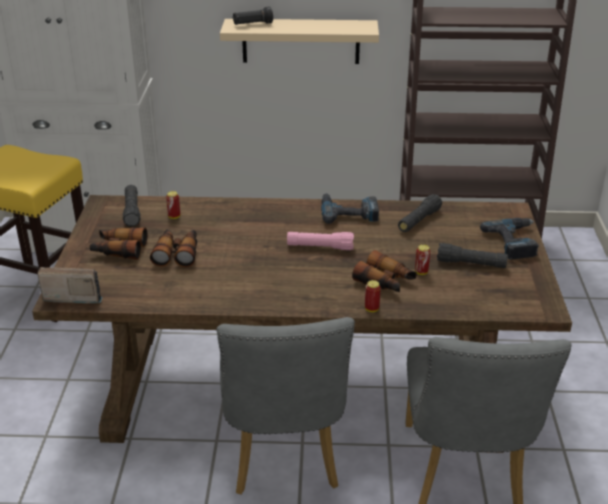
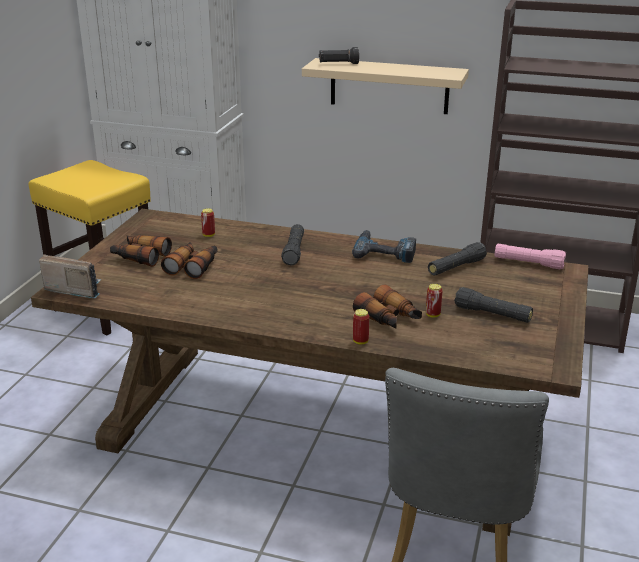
camera: 15 degrees right, 5 degrees down
(132, 211) = (171, 226): black flashlight -> black flashlight (294, 251)
(283, 457) = (268, 496): grey chair -> none
(320, 247) = (338, 279): pink flashlight -> pink flashlight (528, 263)
(515, 242) = (554, 300): power drill -> none

